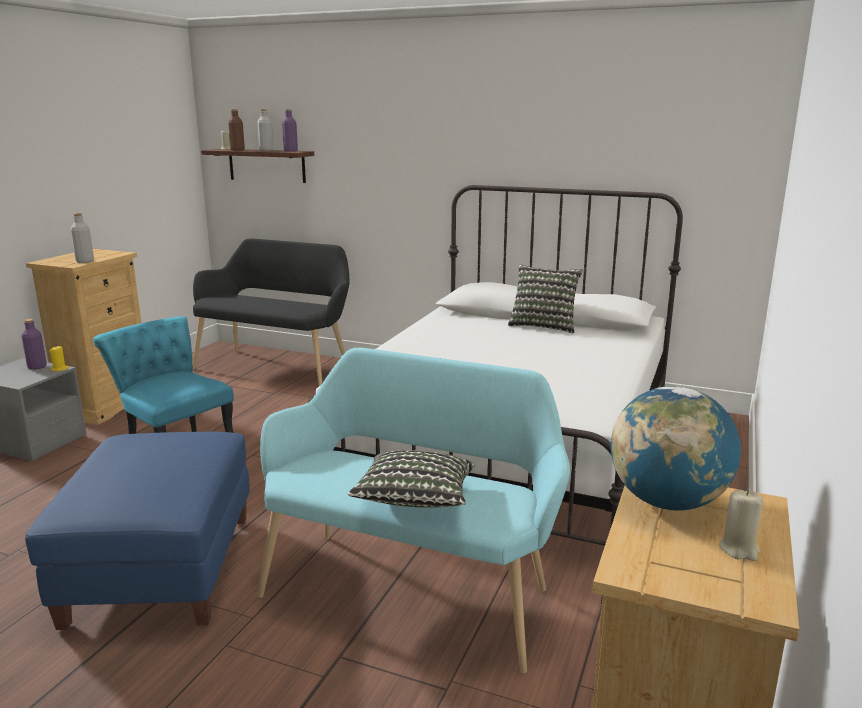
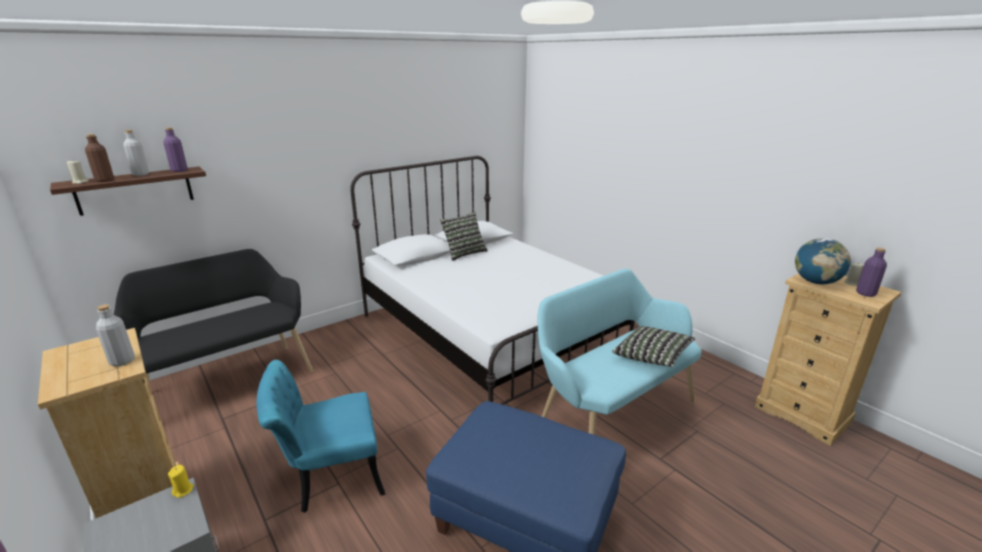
camera: 60 degrees left, 5 degrees up
(37, 367) = (145, 510): purple bottle -> purple bottle (865, 293)

